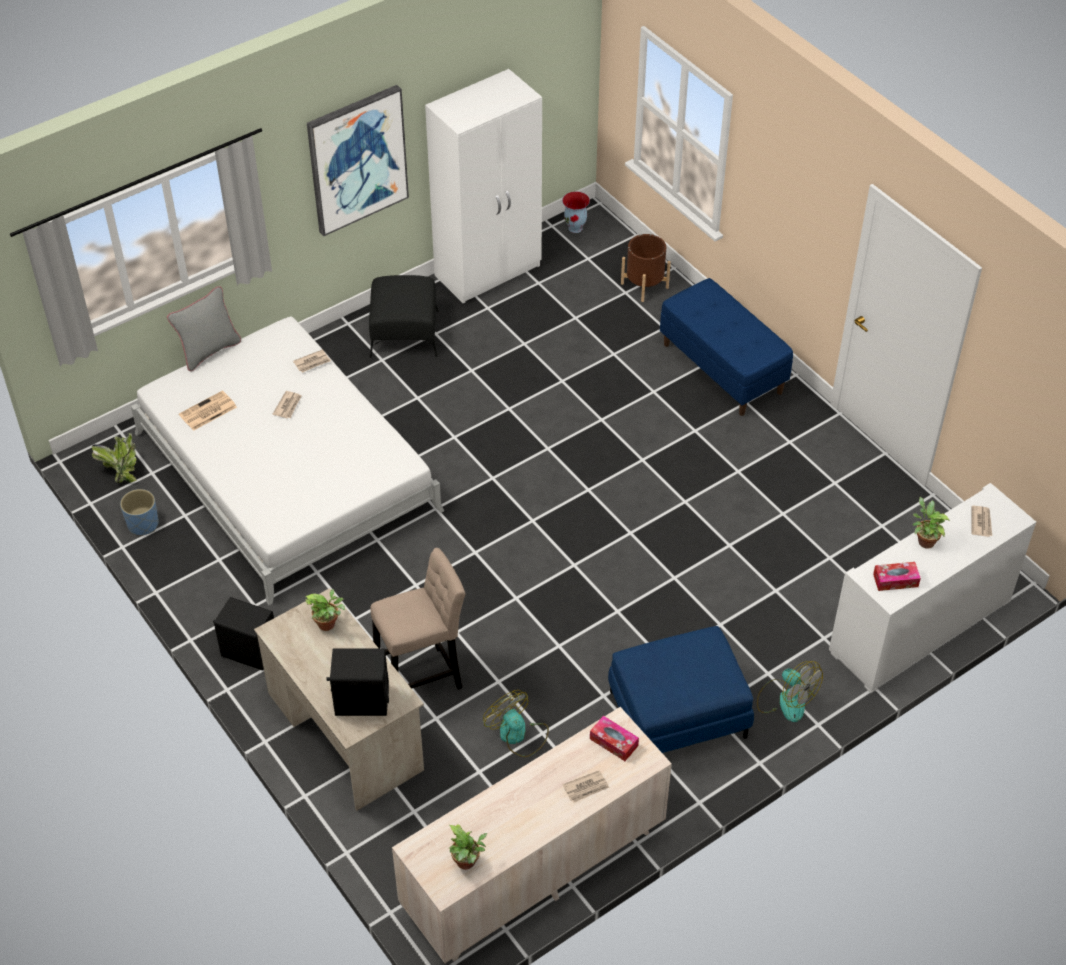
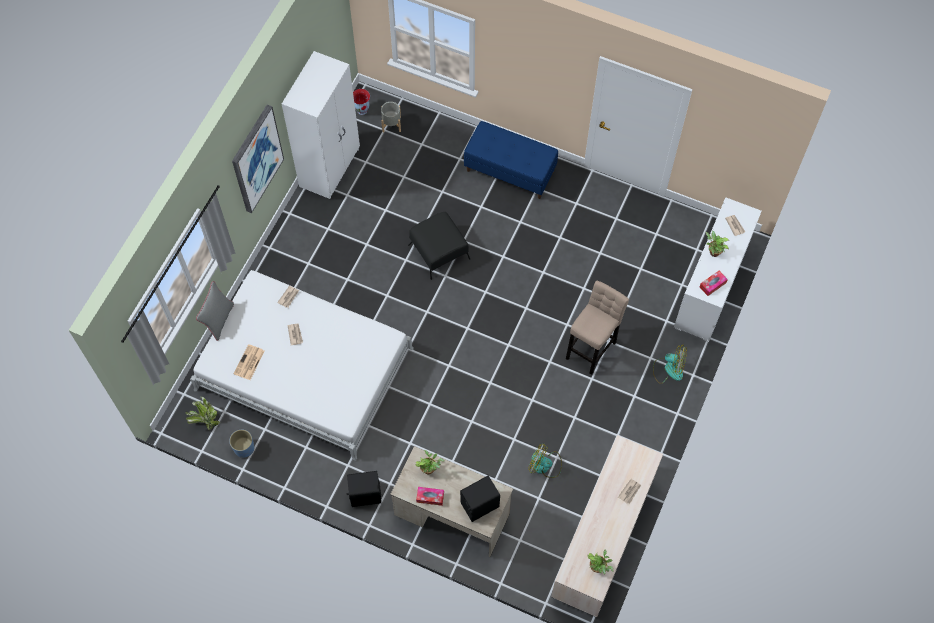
camera: 30 degrees left, 15 degrees up
(404, 334) = (309, 238): black ottoman -> black ottoman (439, 252)
(423, 678) = (472, 459): beige stool -> beige stool (592, 348)
(601, 256) = (391, 124): none -> grey planter
(613, 742) = (627, 457): tissue box -> tissue box (430, 497)
(644, 285) = (430, 133): brown planter -> none
(678, 714) = (619, 408): blue ottoman -> none

